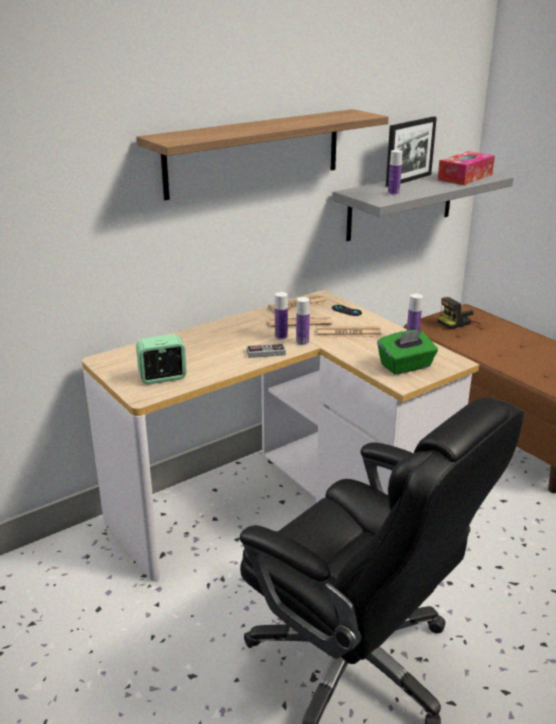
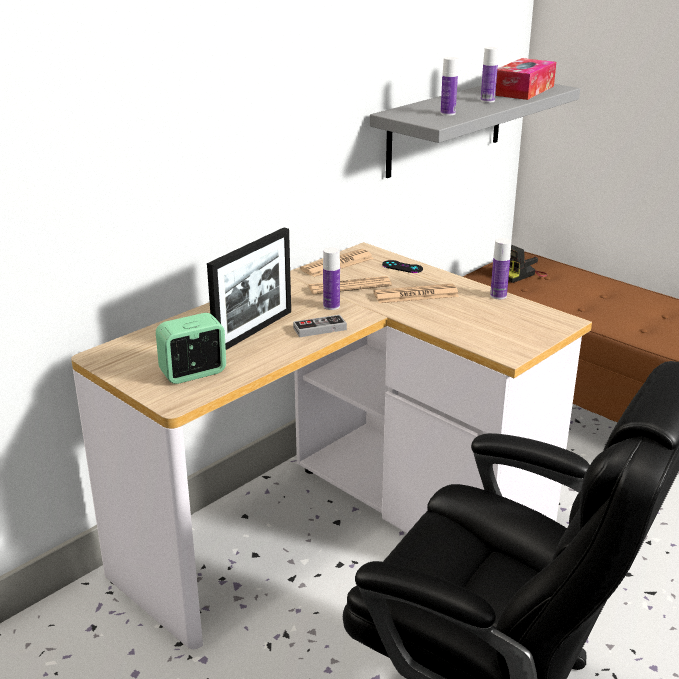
camera: 10 degrees left, 0 degrees up
(254, 153) = (277, 65): shelf -> none
(302, 342) = (362, 311): bottle -> bottle (487, 101)
(406, 366) = (504, 332): green tissue box -> none
(409, 180) = (457, 97): picture frame -> picture frame (253, 331)

